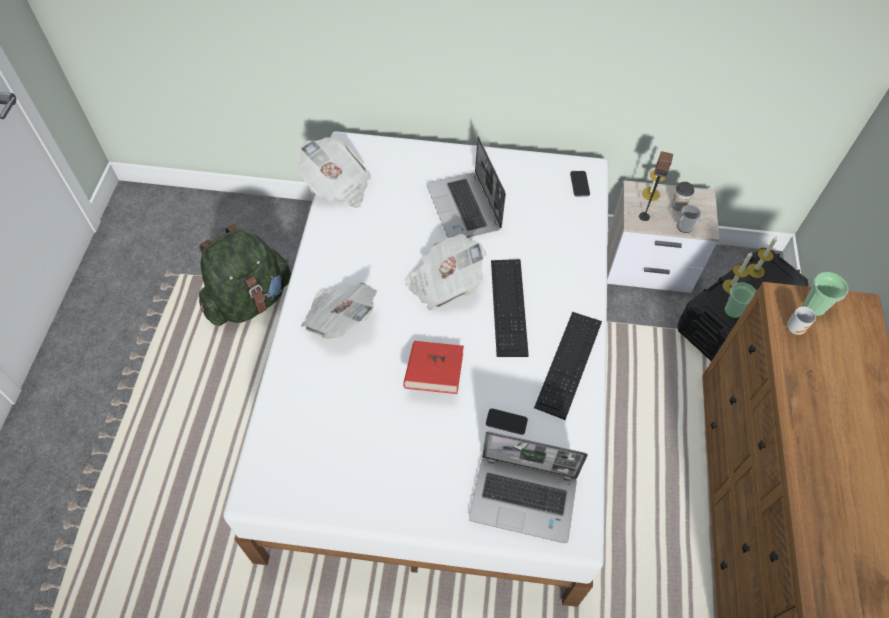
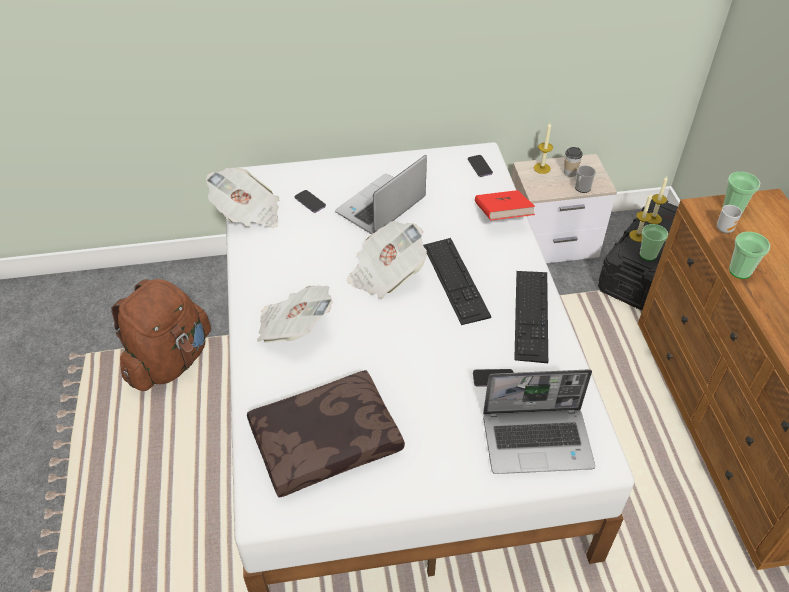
camera: 15 degrees left, 10 degrees down
(250, 300) = (170, 361): green backpack -> brown backpack
(331, 441) = (326, 439): none -> brown pillow
(399, 187) = (310, 202): none -> phone
(434, 375) = (407, 354): red book -> red book (502, 216)
(465, 208) = (381, 207): laptop -> laptop turned 75 degrees clockwise
(644, 216) = (543, 187): speaker -> none
(790, 381) = (740, 271): none -> cup

